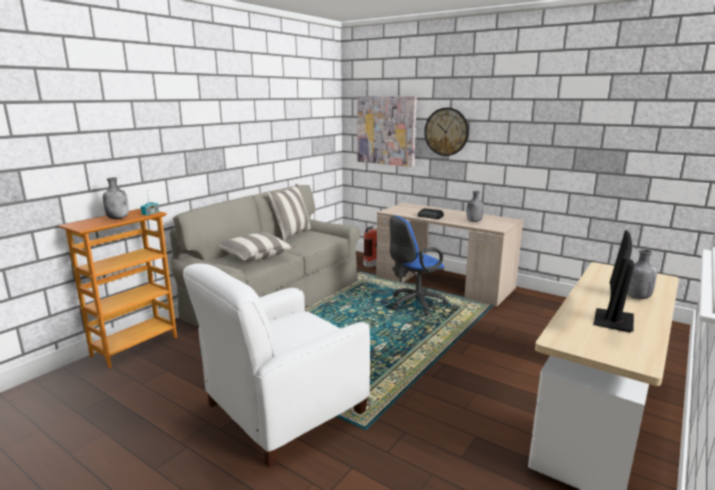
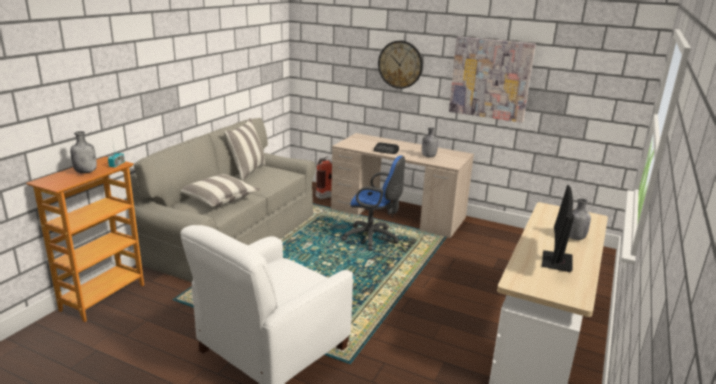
camera: 10 degrees left, 5 degrees up
(386, 130) = (338, 58): picture -> picture (490, 79)
(414, 304) = (373, 238): blue office chair -> blue office chair turned 120 degrees counterclockwise

